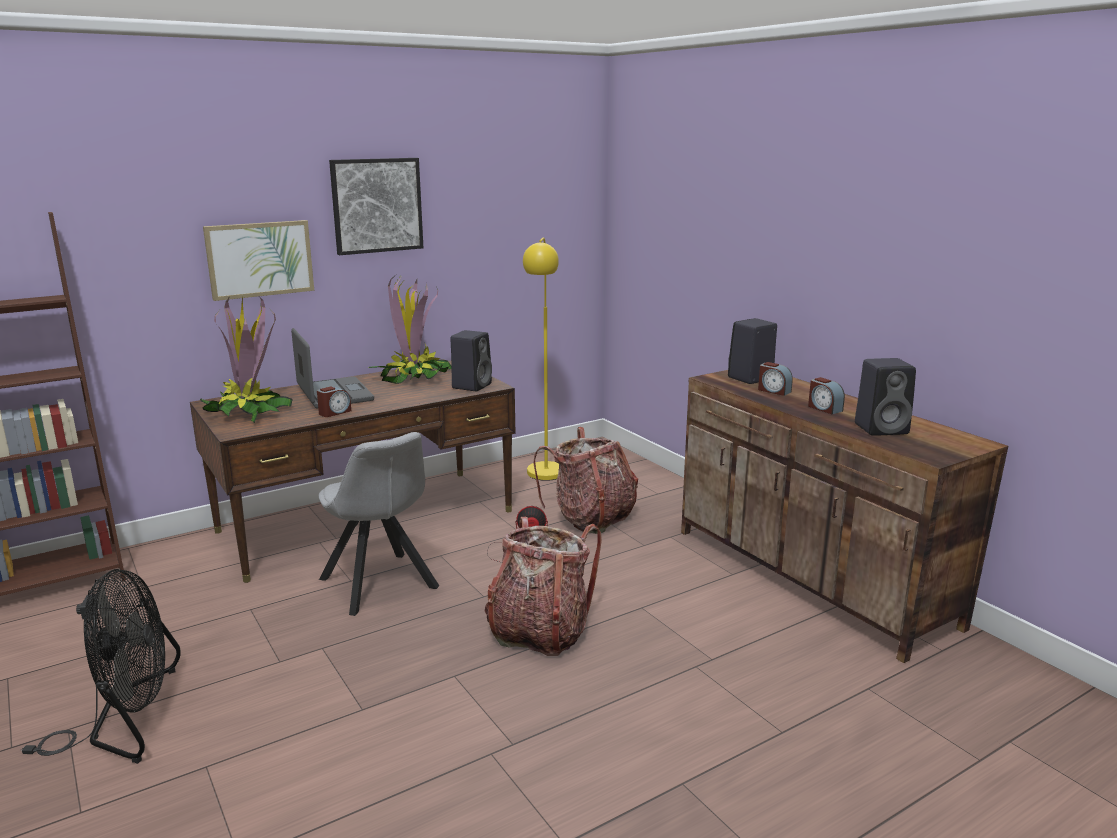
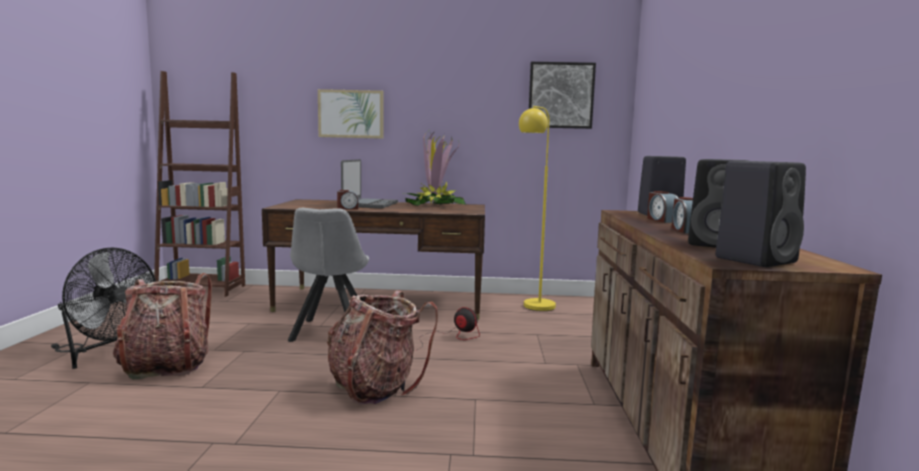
camera: 35 degrees right, 10 degrees down
(248, 411) = (309, 203): potted plant -> none
(377, 205) = (433, 84): picture -> picture (561, 95)
(472, 385) = (459, 211): black speaker -> black speaker (756, 260)
(590, 518) = (529, 337): backpack -> backpack (166, 366)

